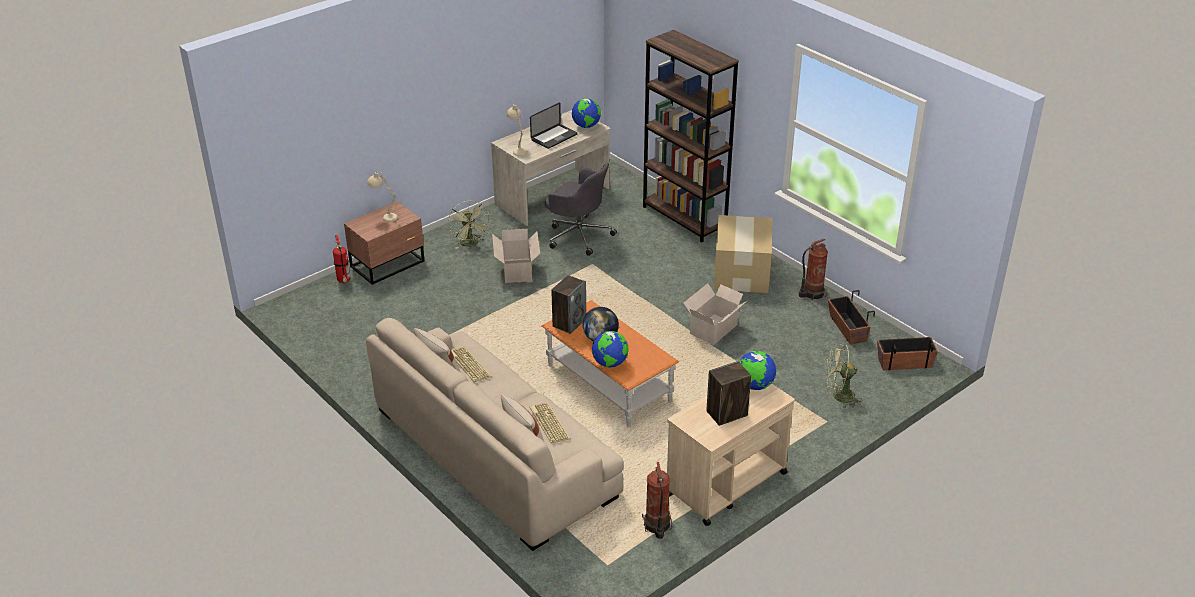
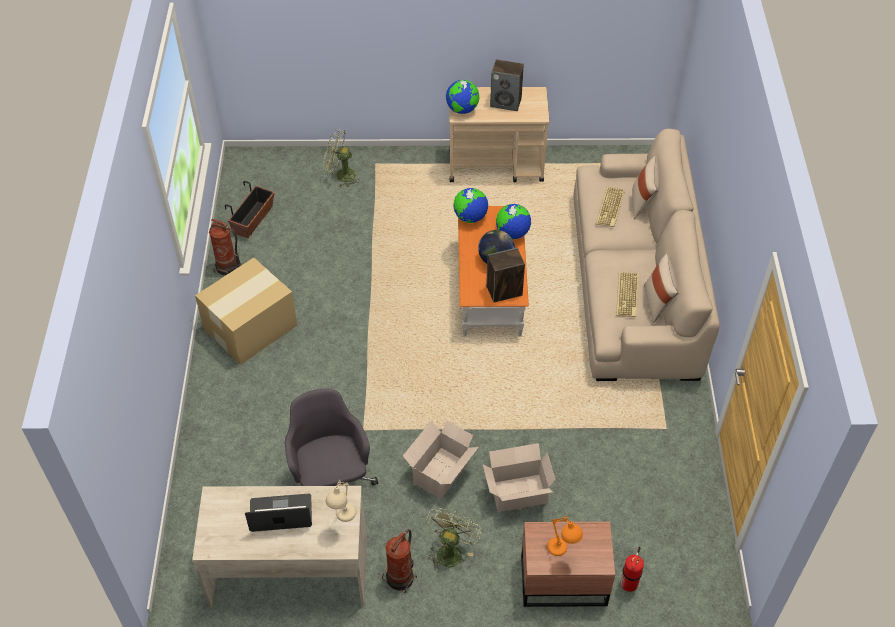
camera: 140 degrees left, 15 degrees up
(384, 216) = (562, 553): beige table lamp -> orange table lamp
(586, 126) = (223, 510): globe -> globe (470, 217)
(656, 525) = (571, 167): fire extinguisher -> fire extinguisher (401, 577)
(684, 218) = (205, 432): brown bookcase -> none
(714, 329) = (349, 285): cardboard box -> cardboard box (516, 493)
(838, 396) = (341, 175): green fan -> green fan turned 150 degrees clockwise
(904, 362) = (258, 170): planter -> none

